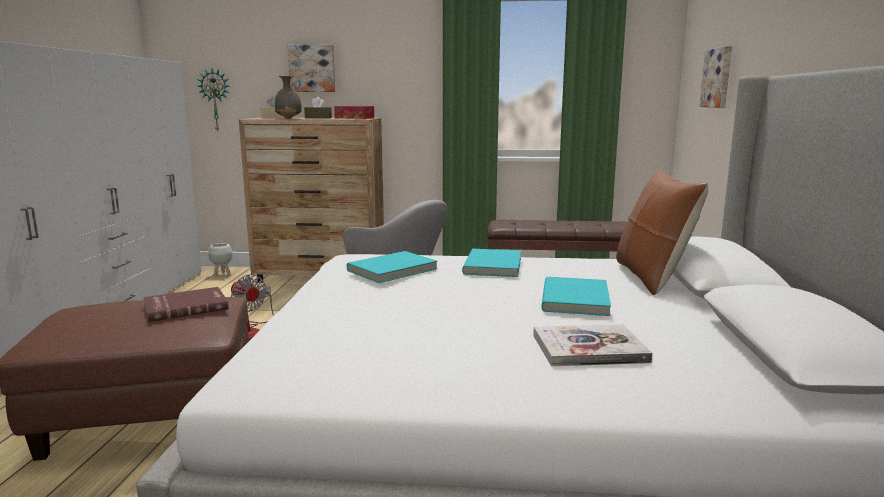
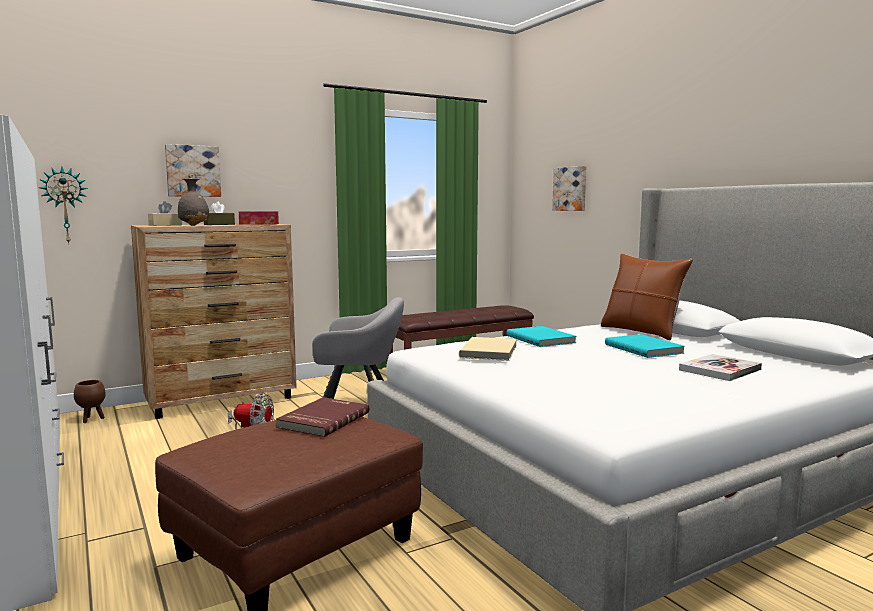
camera: 35 degrees left, 5 degrees down
(222, 274) = (92, 419): white planter -> brown planter
(393, 270) = (490, 352): turquoise book -> beige book

